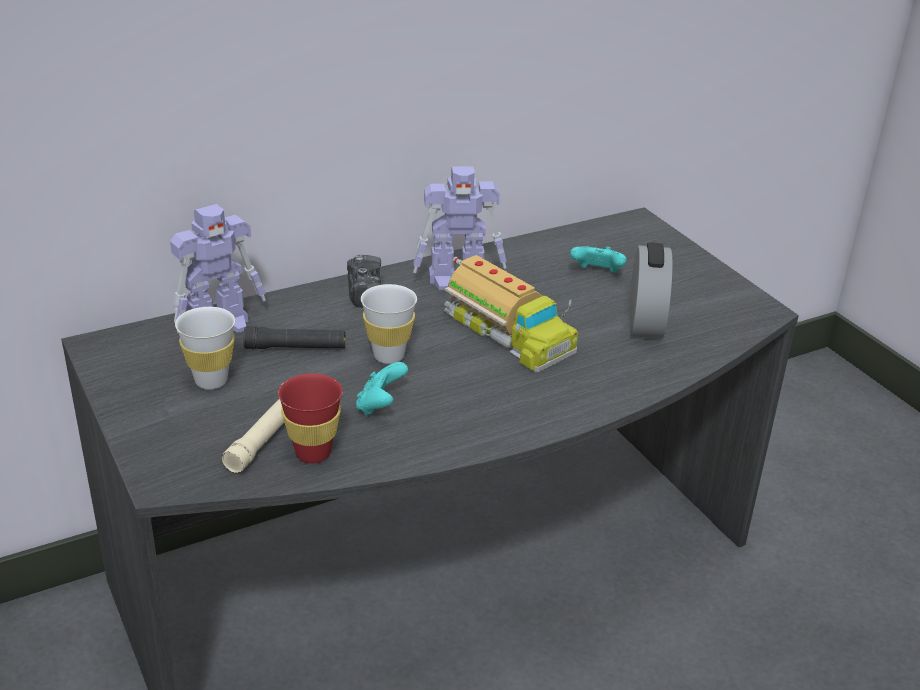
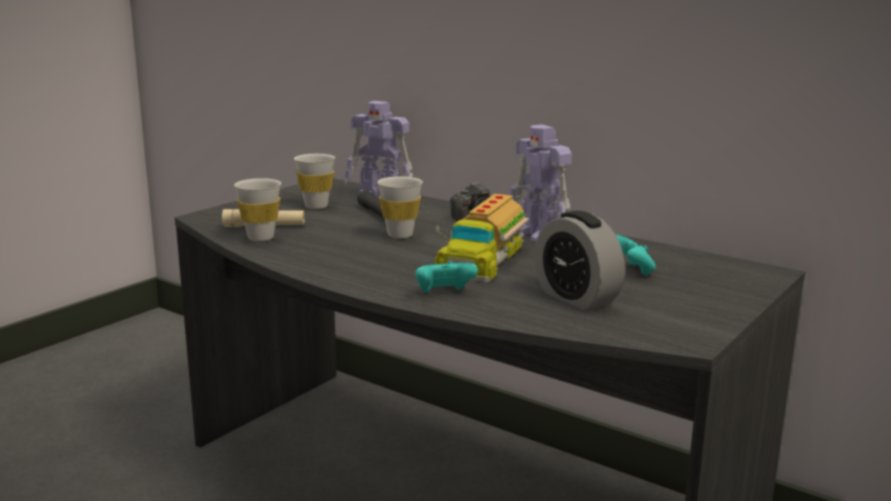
camera: 65 degrees right, 15 degrees down
(313, 453) = (260, 238): red cup -> white cup
(380, 406) = (333, 243): turquoise game controller -> turquoise game controller (444, 294)
(645, 322) = (576, 298): alarm clock -> alarm clock turned 75 degrees clockwise

